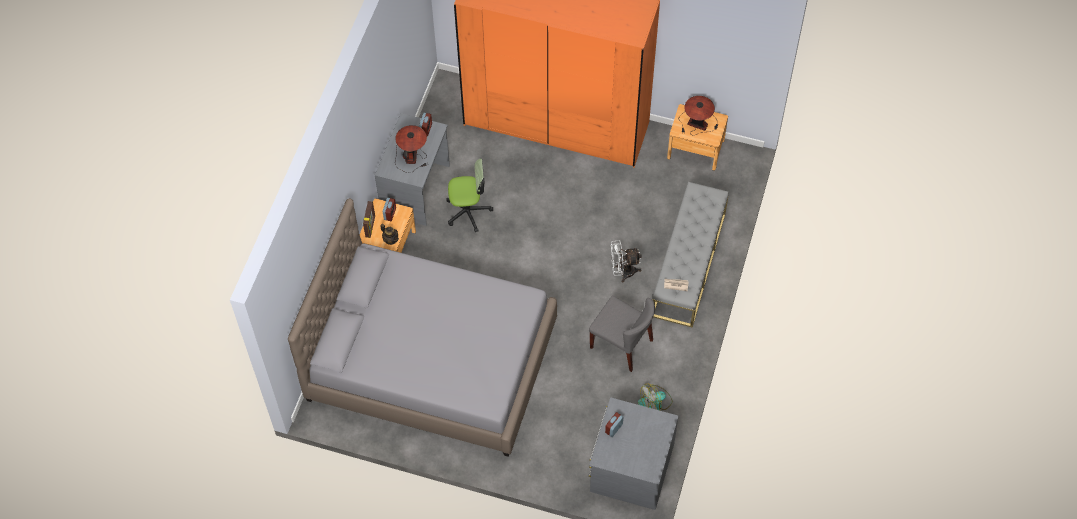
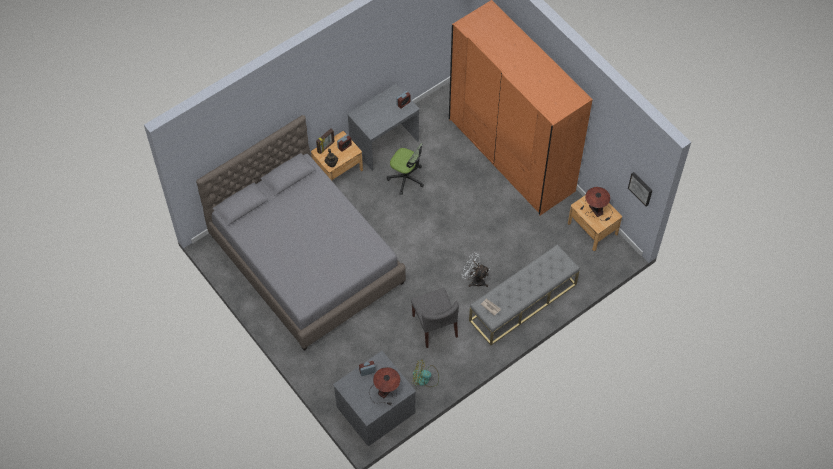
camera: 35 degrees right, 0 degrees up
(411, 156) = (379, 115): table lamp -> table lamp (385, 390)
(751, 68) = (641, 188): none -> picture

